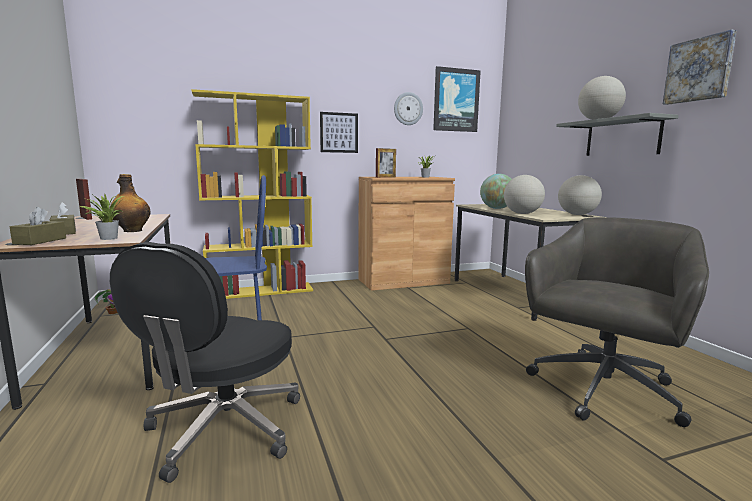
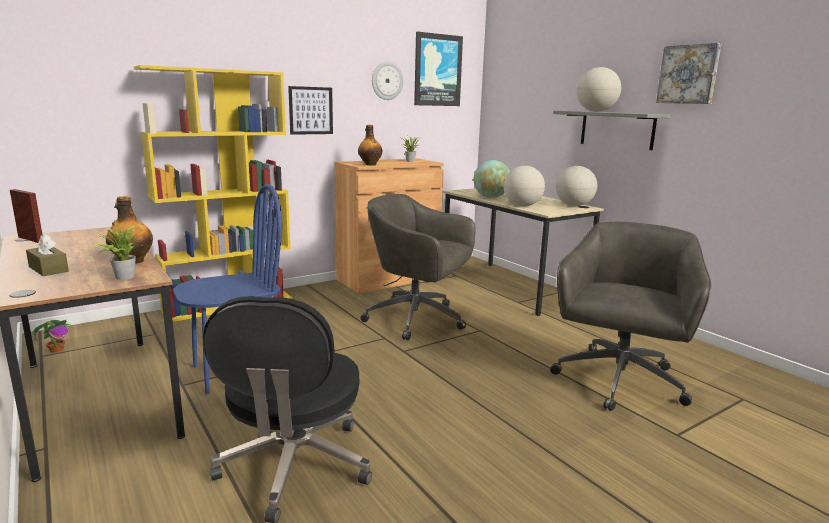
camera: 15 degrees left, 5 degrees up
(40, 241) = (48, 288): brown tissue box -> none
(385, 177) = (370, 164): picture frame -> bottle
(413, 314) = (418, 320): none -> grey office chair

